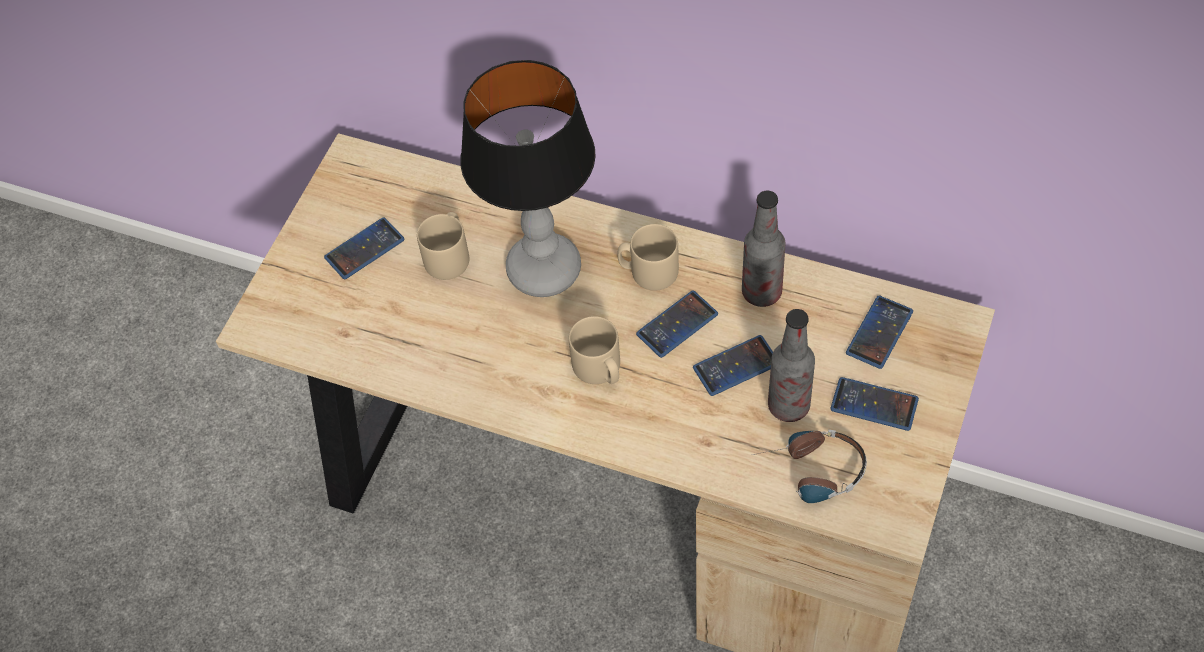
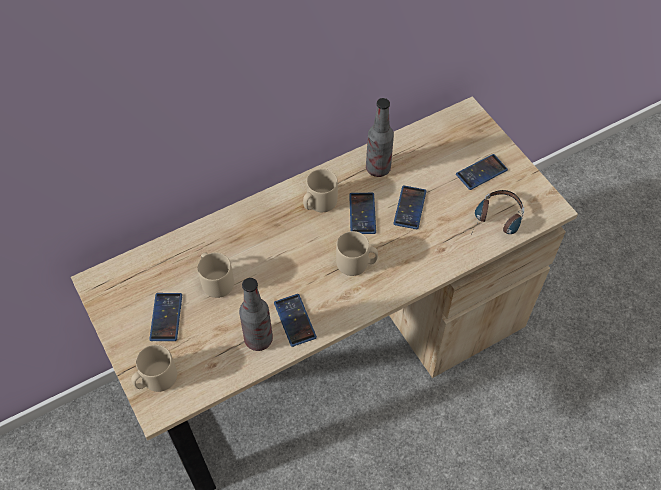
camera: 55 degrees left, 0 degrees up
(285, 297) = (156, 379): none -> beige mug
(545, 270) = (271, 244): table lamp -> none
(788, 406) = (452, 203): bottle -> bottle (258, 339)
(879, 332) = (444, 143): phone -> phone (295, 320)

